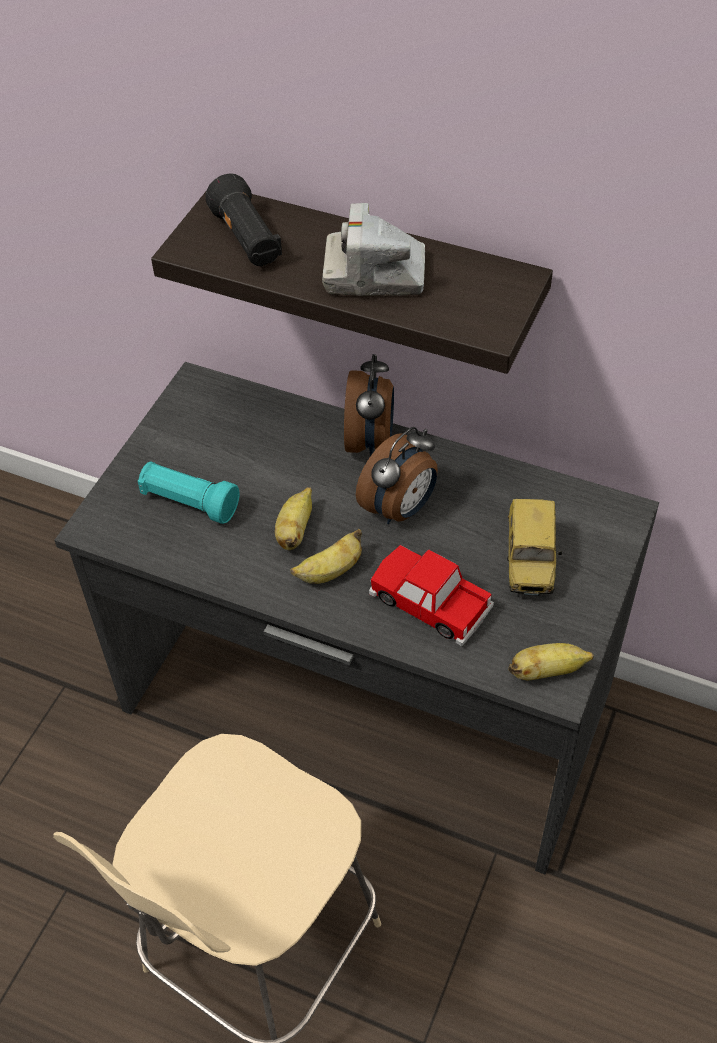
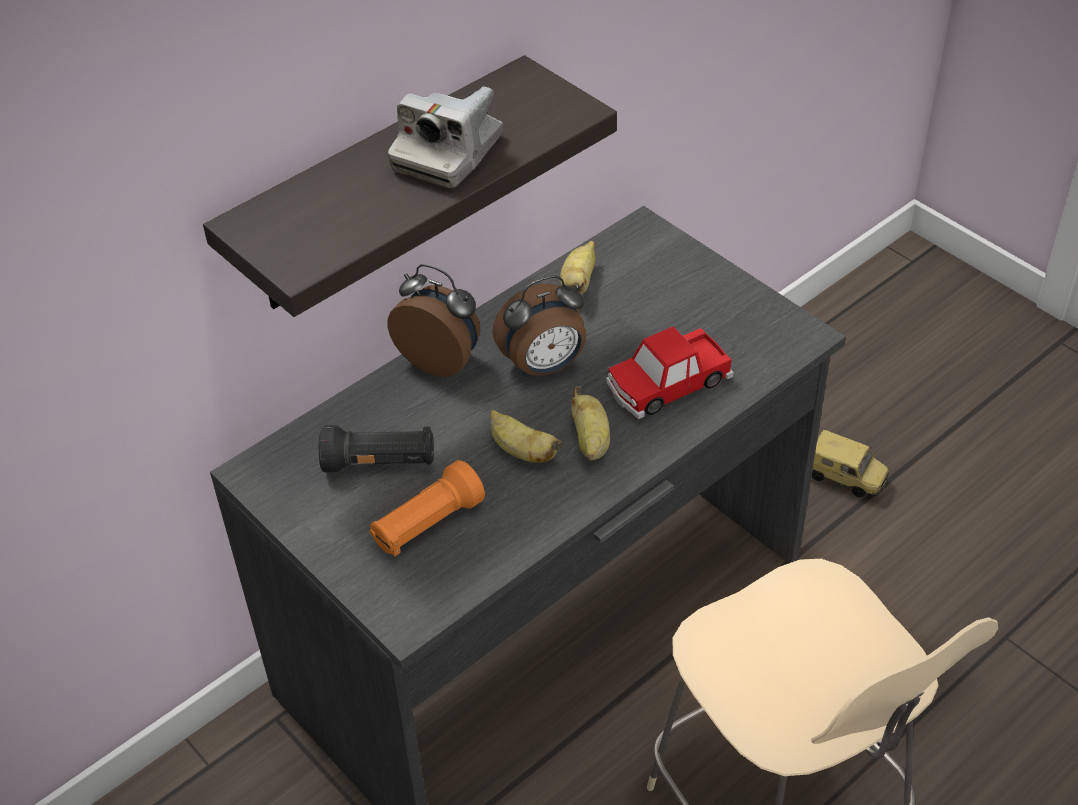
camera: 65 degrees left, 5 degrees down
(189, 502) = (427, 525): turquoise flashlight -> orange flashlight
(247, 240) = (323, 221): black flashlight -> black flashlight (380, 463)
(400, 509) = (544, 367): alarm clock -> alarm clock turned 90 degrees clockwise
(531, 562) = (662, 303): toy car -> toy car (844, 477)
(547, 671) = (784, 335): banana -> banana (578, 283)

